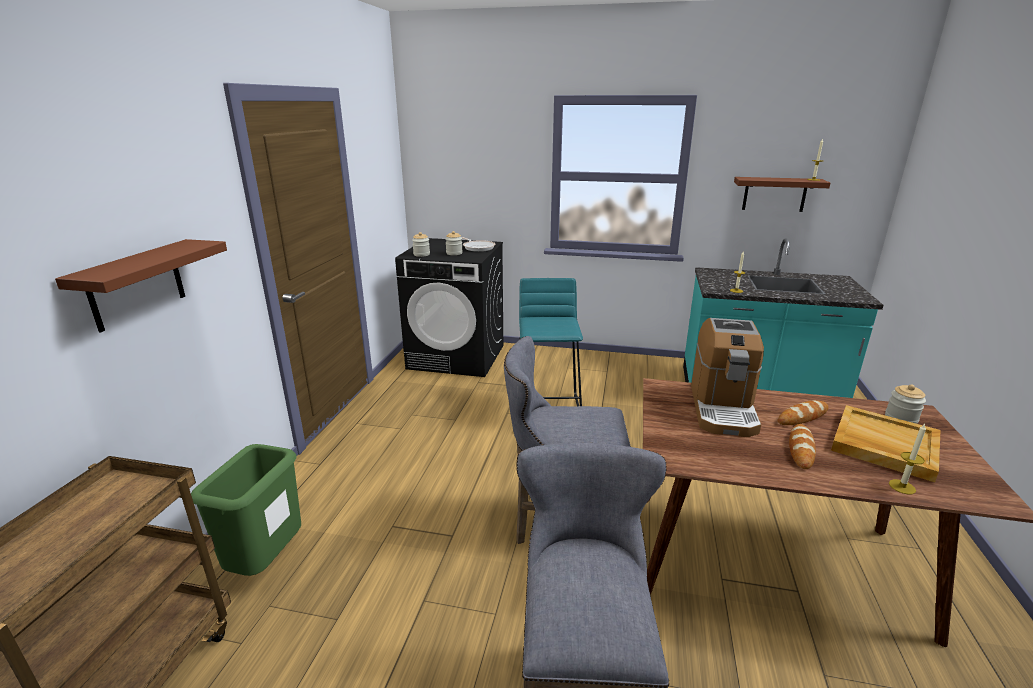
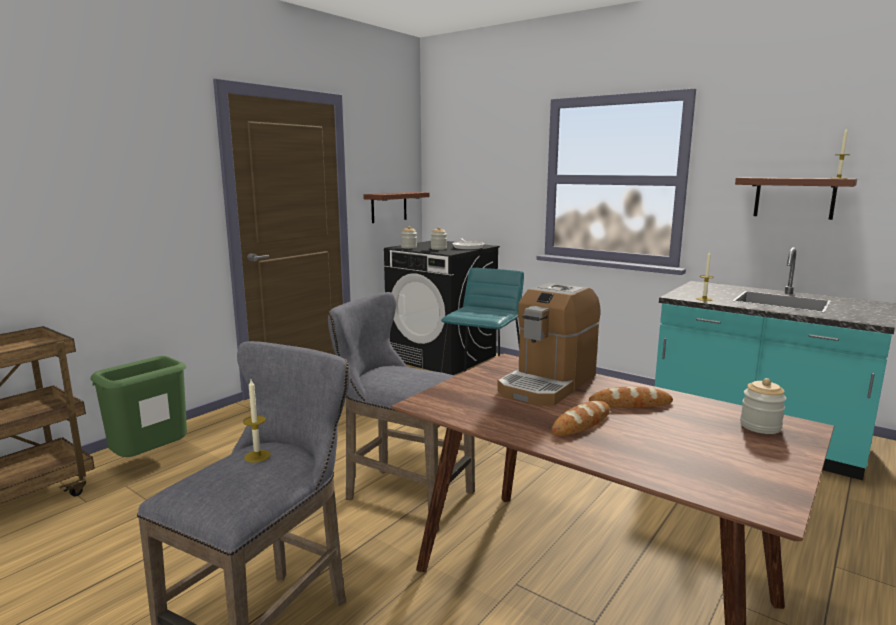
camera: 25 degrees right, 10 degrees down
(136, 285) = (100, 210): brown shelf -> brown shelf (389, 207)
(883, 445) = (692, 439): beige tray -> none
(902, 487) = (652, 471): candle -> candle (257, 456)

